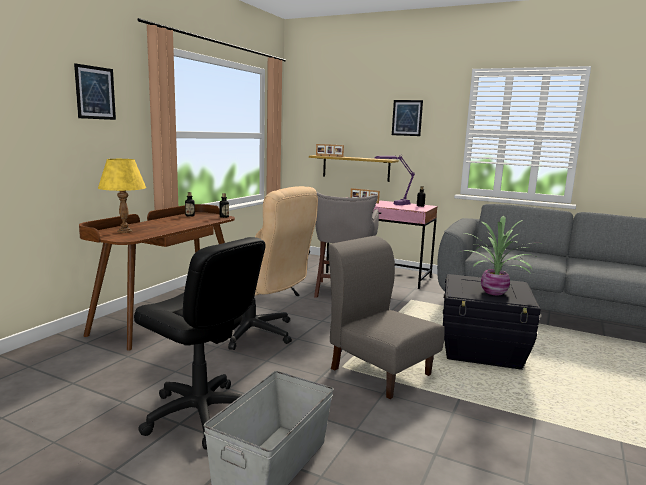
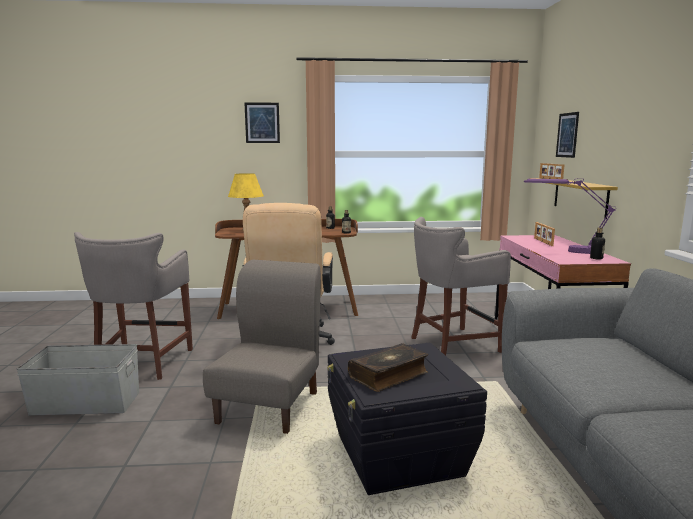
camera: 60 degrees right, 0 degrees up
(200, 414) = (142, 363): black office chair -> grey stool
(407, 118) = (631, 122): picture -> picture (567, 135)
(495, 292) = (389, 375): potted plant -> book

